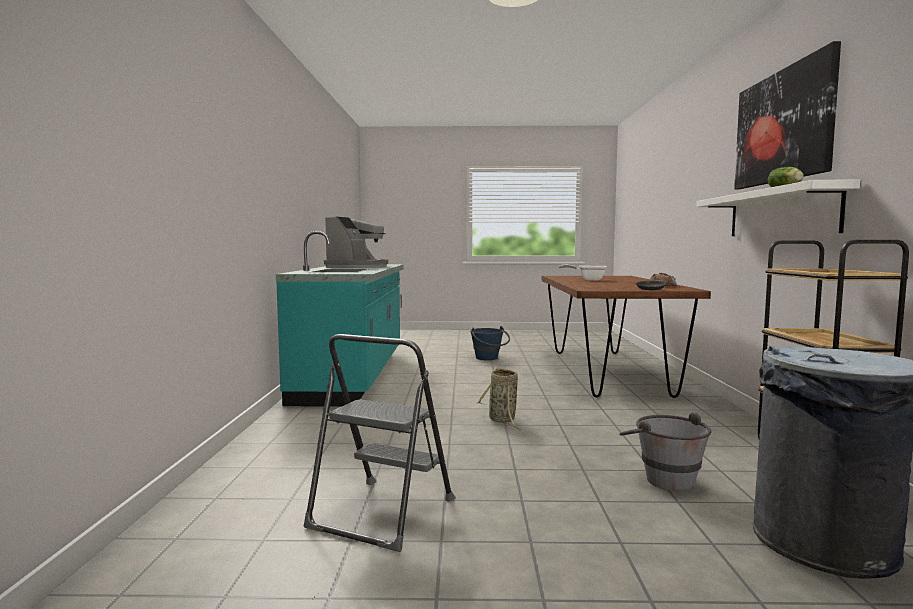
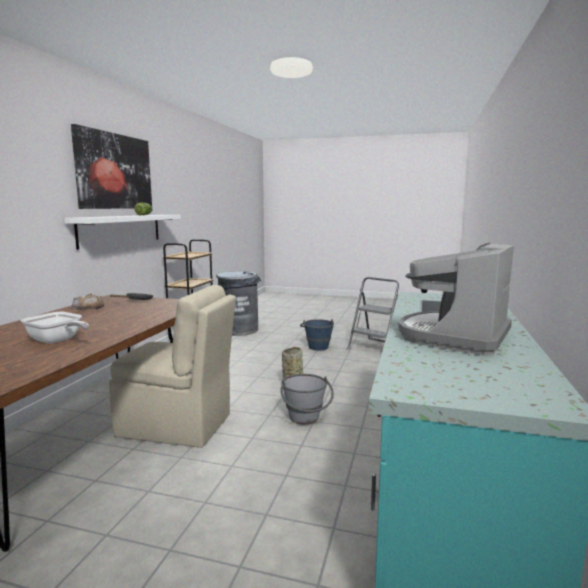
camera: 165 degrees left, 5 degrees up
(489, 358) = (180, 541): blue bucket -> blue bucket (317, 346)
(566, 384) = (177, 426): none -> beige chair
(662, 477) = (252, 347): grey bucket -> grey bucket (305, 420)

